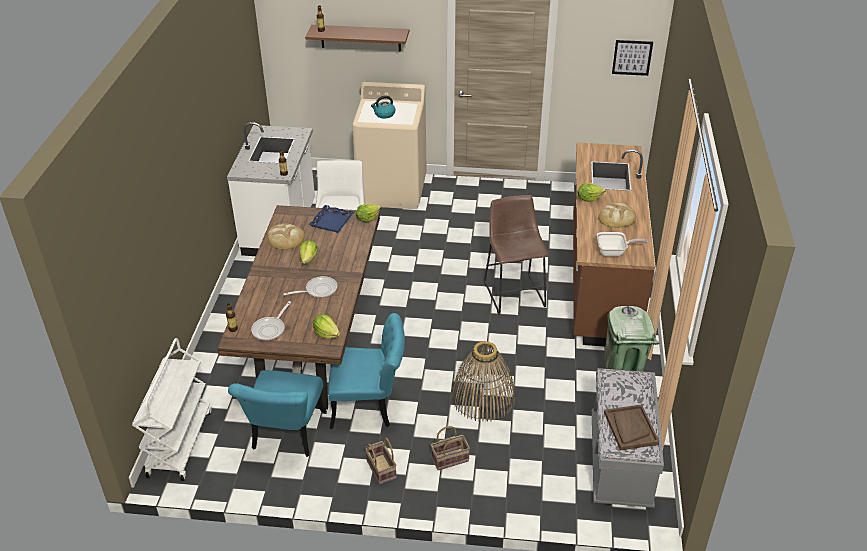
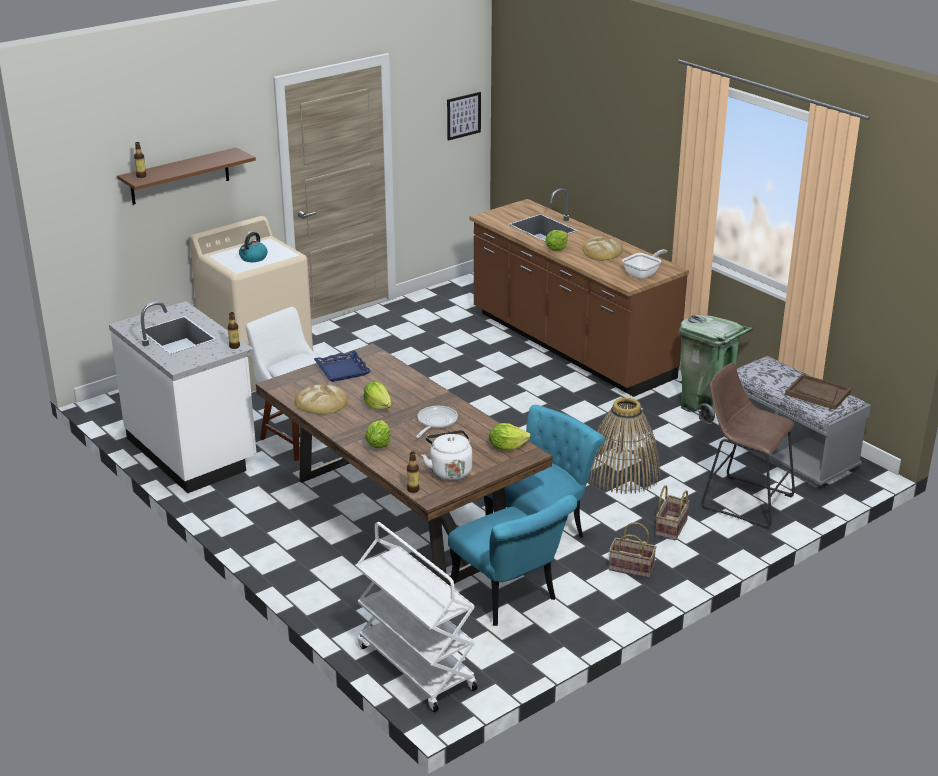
camera: 45 degrees left, 10 degrees down
(270, 329) = (449, 471): frying pan -> white kettle
(367, 219) = (373, 353): lettuce -> lettuce (378, 444)
(513, 292) = (515, 389): brown stool -> brown stool (742, 500)

